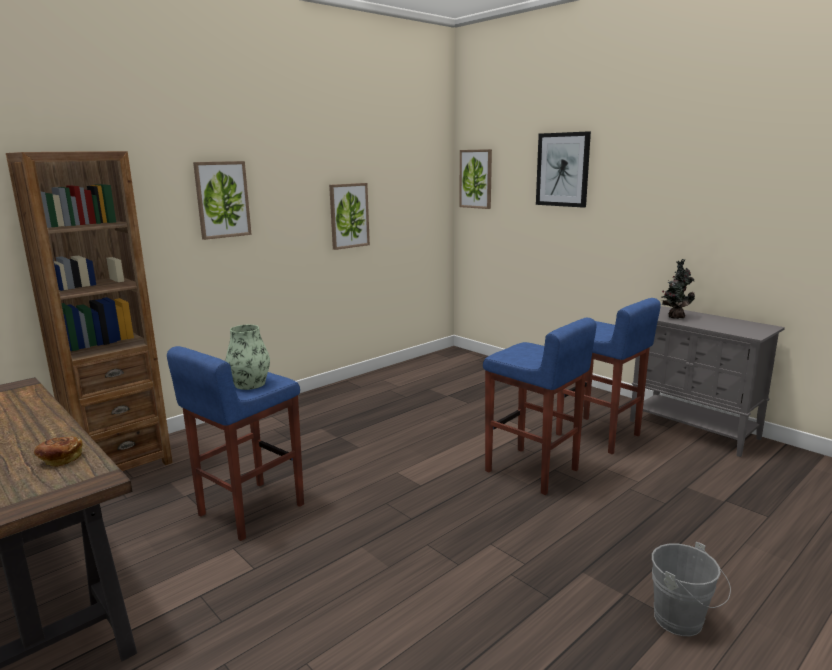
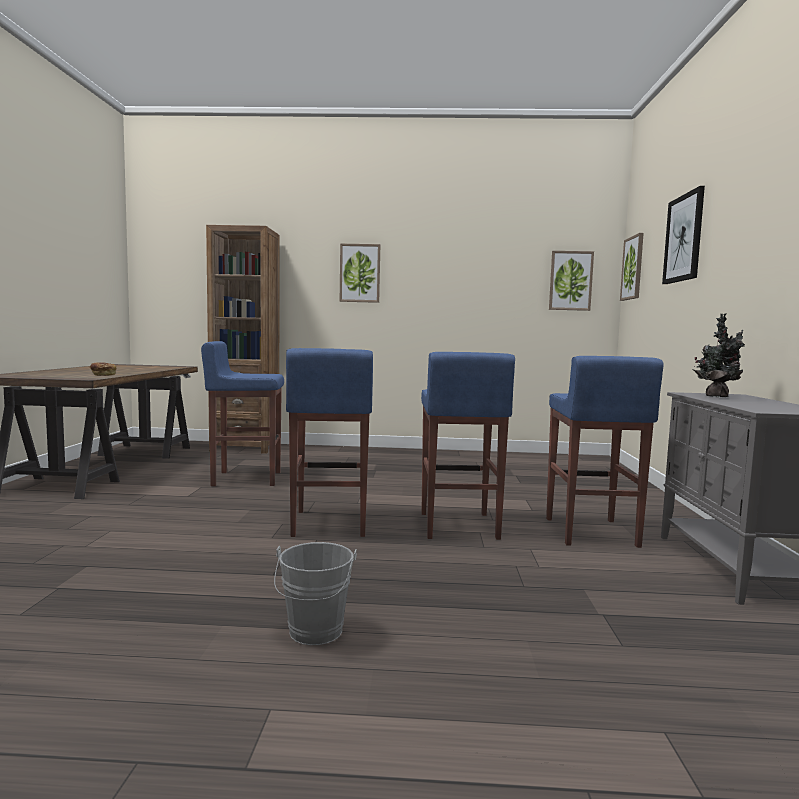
camera: 45 degrees right, 10 degrees down
(250, 384) = (250, 375): vase -> none
(349, 215) = (479, 297): picture -> picture (570, 281)
(457, 521) = (328, 523): none -> blue stool

